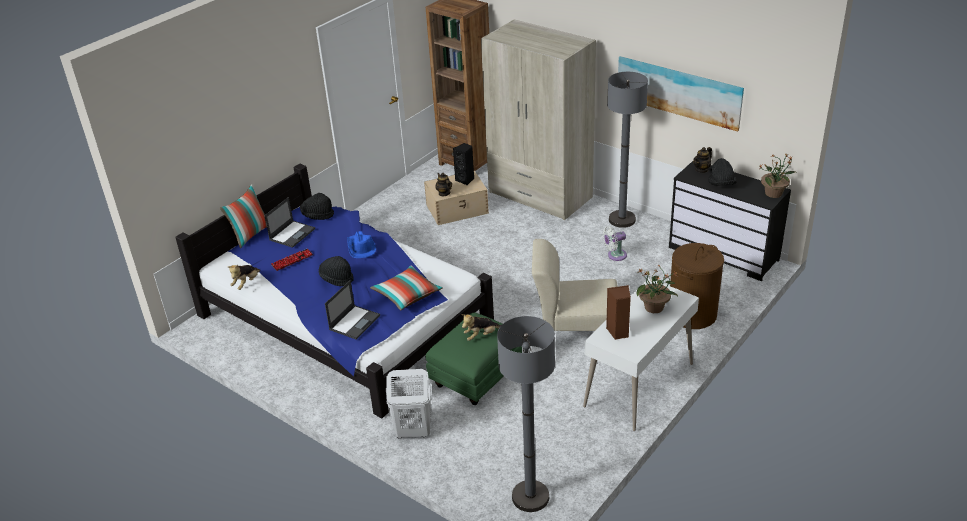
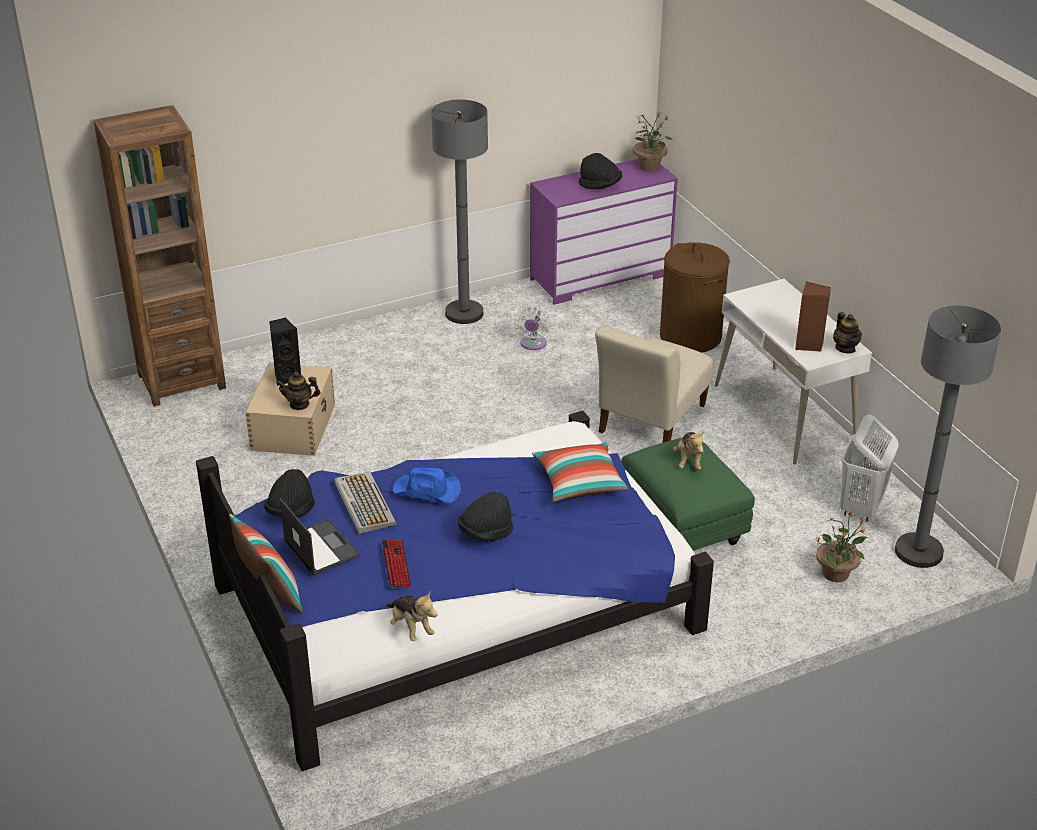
camera: 65 degrees left, 0 degrees up
(336, 232) = (364, 503): none -> keyboard
(355, 322) = (606, 542): laptop -> none
(413, 431) = (749, 610): white laundry basket -> white laundry basket (861, 508)
(540, 195) = (340, 351): beige wardrobe -> none
(654, 307) = (782, 309): potted plant -> potted plant (836, 573)
(679, 91) = (499, 101): picture -> none
(702, 170) = (558, 185): teapot -> teapot (845, 348)
(724, 253) = (600, 276): black dresser -> purple dresser

